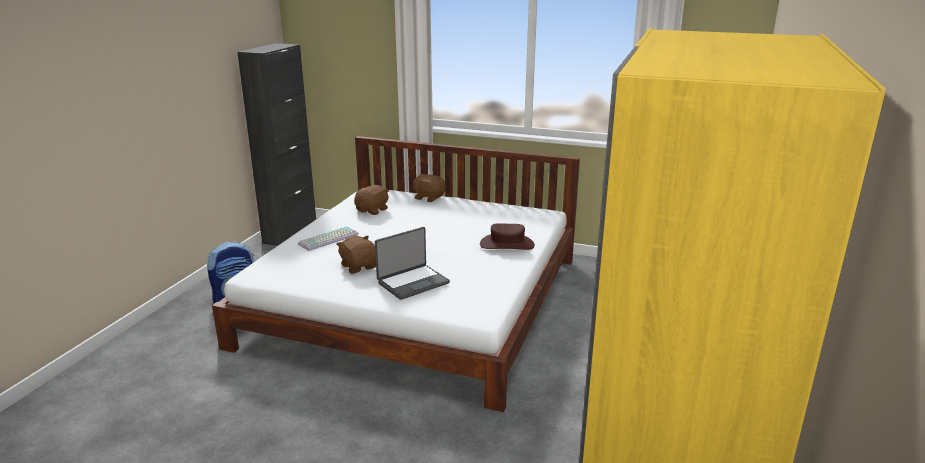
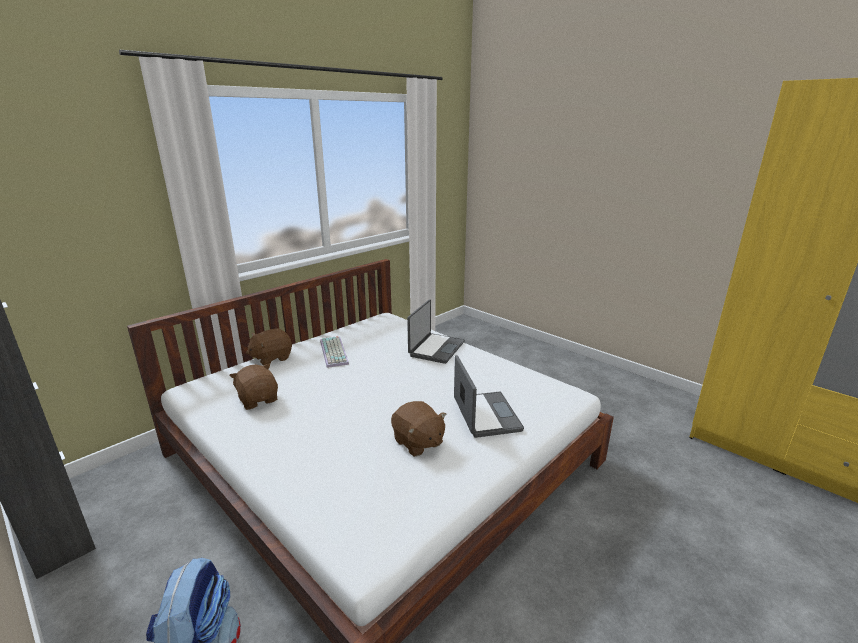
camera: 65 degrees left, 0 degrees up
(328, 240) = (314, 451): keyboard -> keyboard (335, 352)
(359, 266) = (418, 442): brown plush toy -> brown plush toy turned 120 degrees counterclockwise
(507, 244) = (436, 349): brown hat -> laptop

